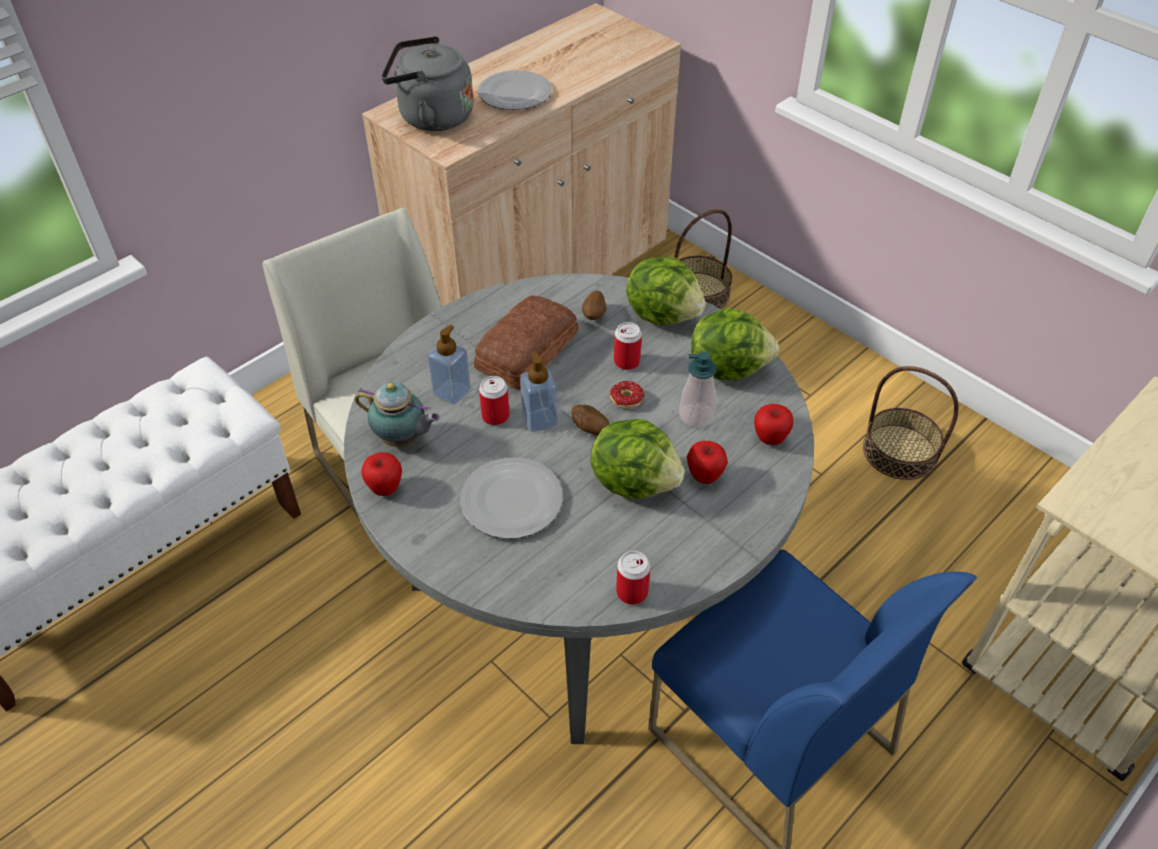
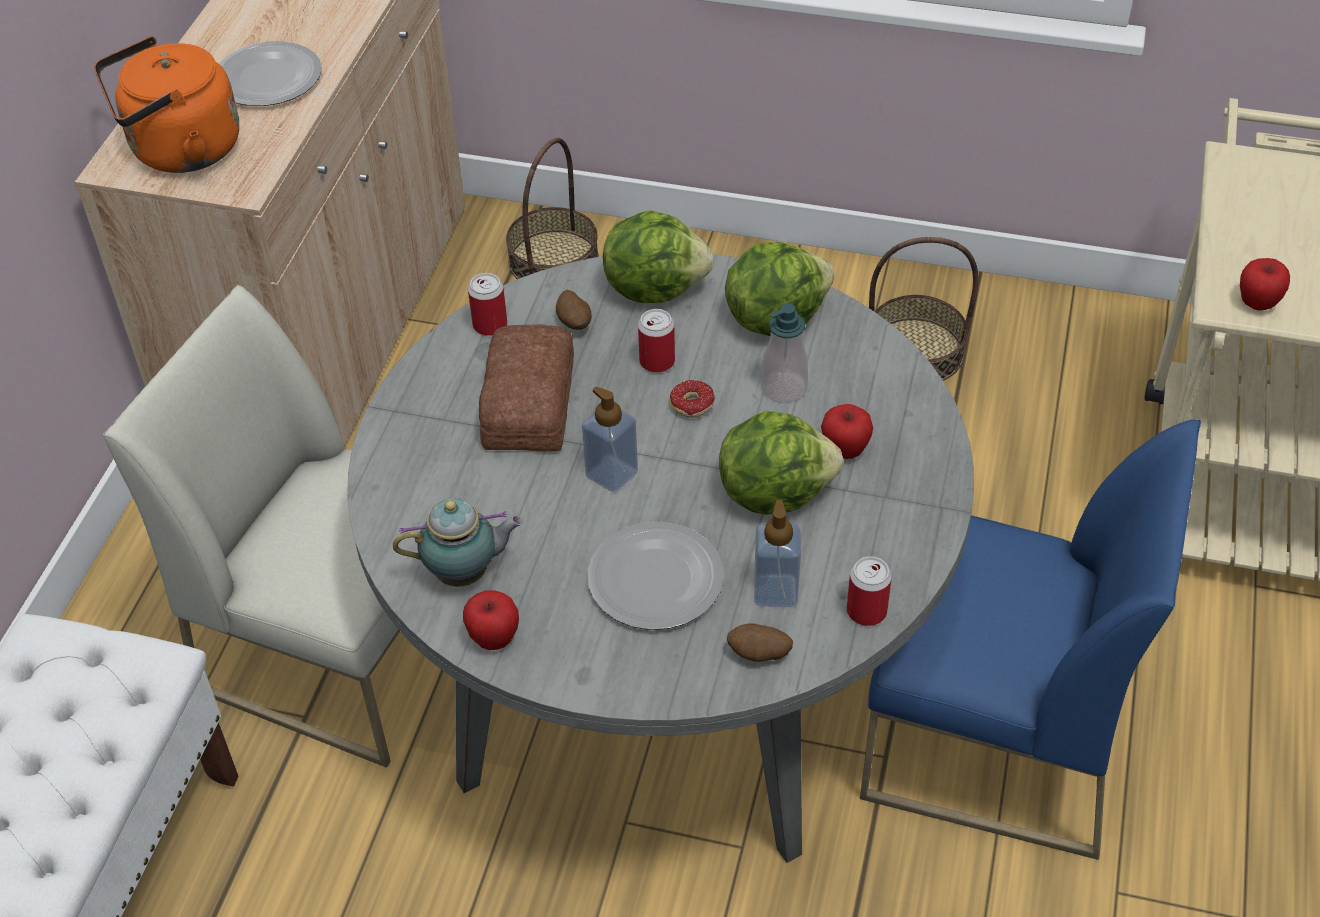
camera: 30 degrees left, 0 degrees up
(431, 117) = (180, 151): grey kettle -> orange kettle
(452, 392) = (478, 490): soap dispenser -> soap dispenser (775, 591)
(495, 416) = (555, 493): can -> can (490, 325)
(590, 429) = (678, 458): potato -> potato (759, 655)
(770, 438) = (881, 377): apple -> apple (1257, 304)

